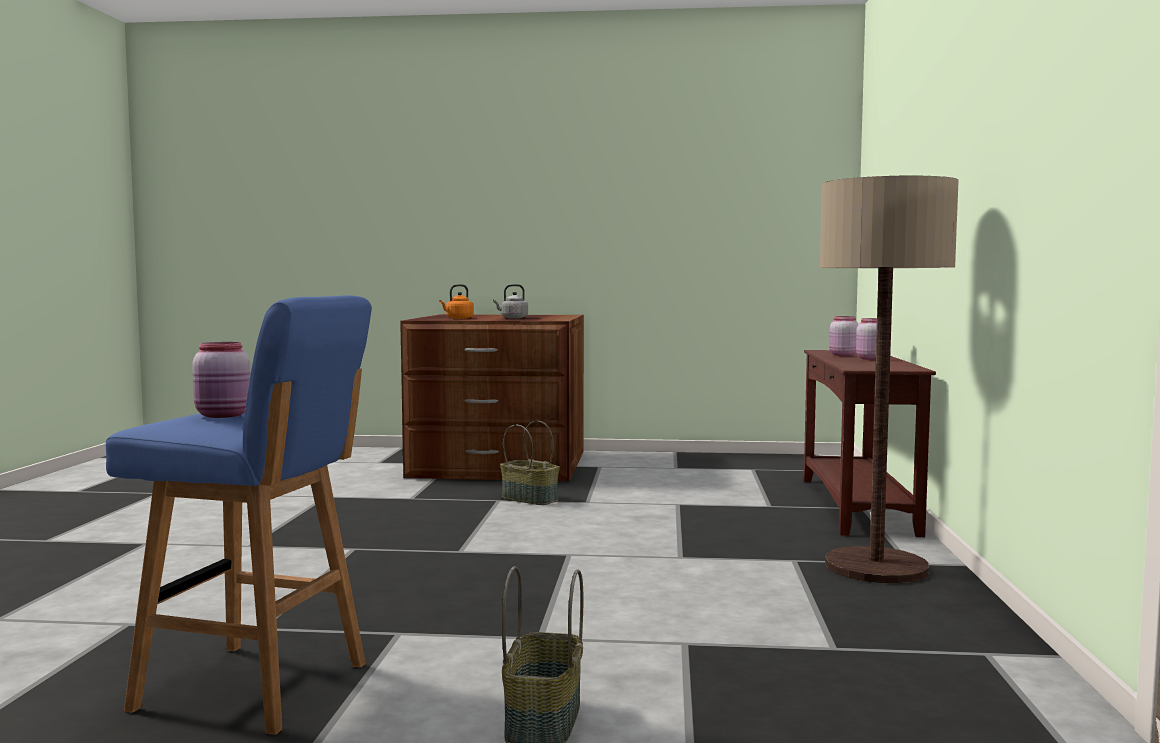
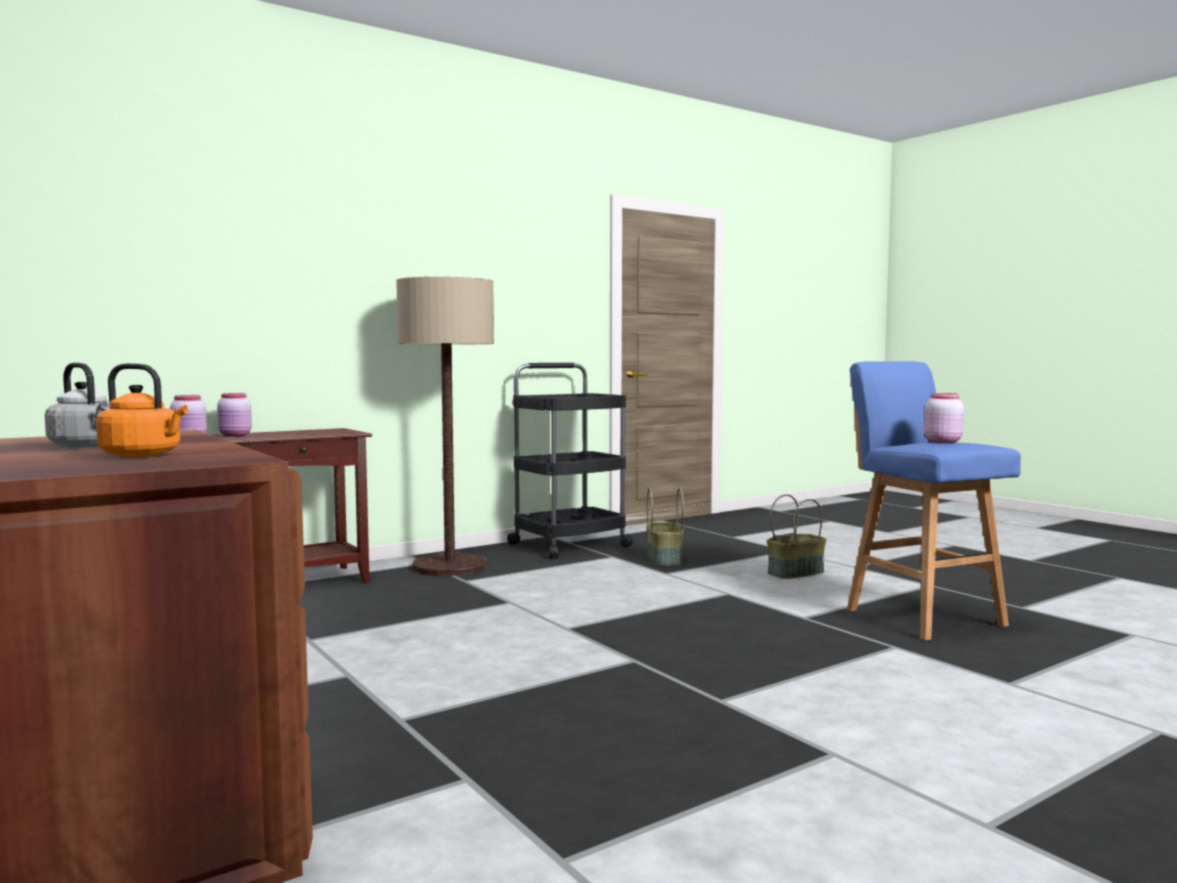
camera: 130 degrees left, 0 degrees up
(530, 499) = (368, 705): basket -> basket (663, 559)
(954, 647) = (570, 545): none -> black cart

